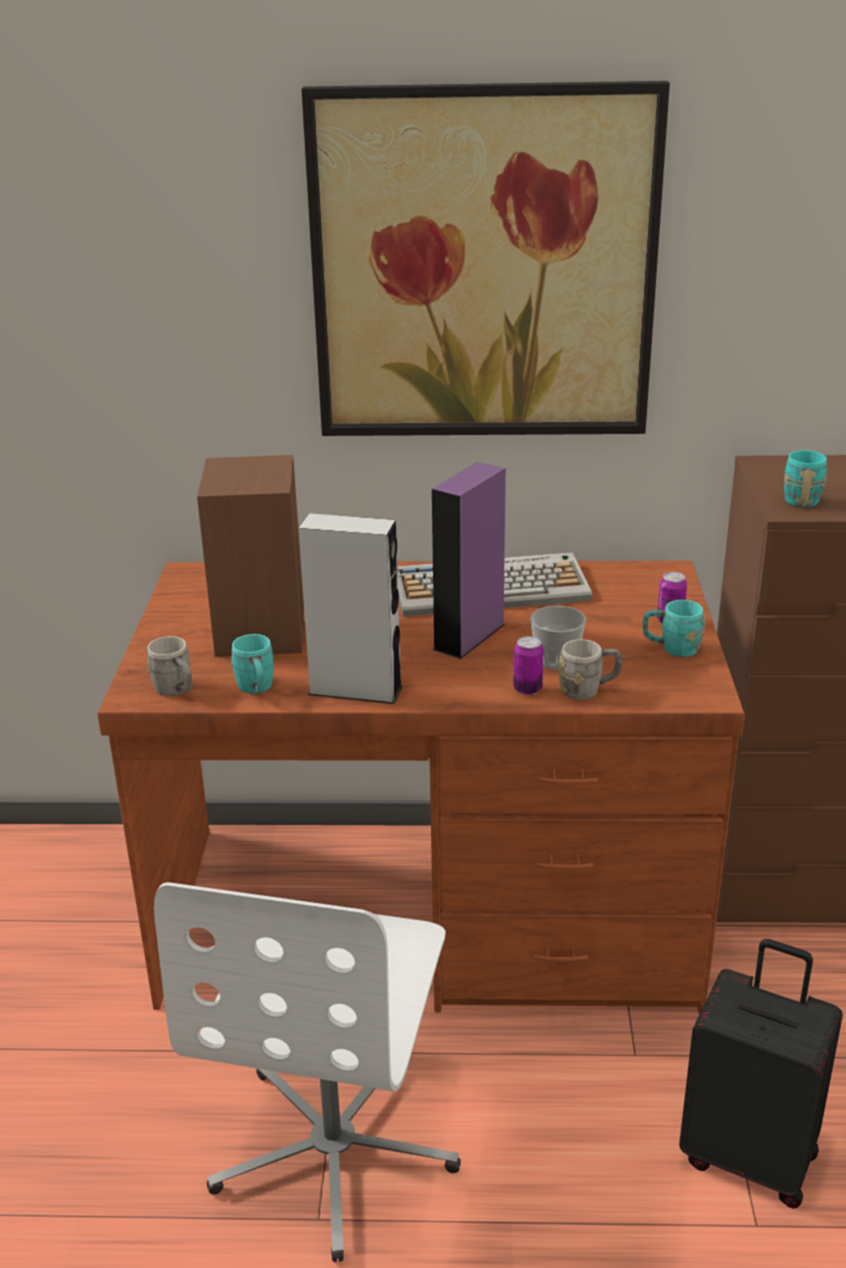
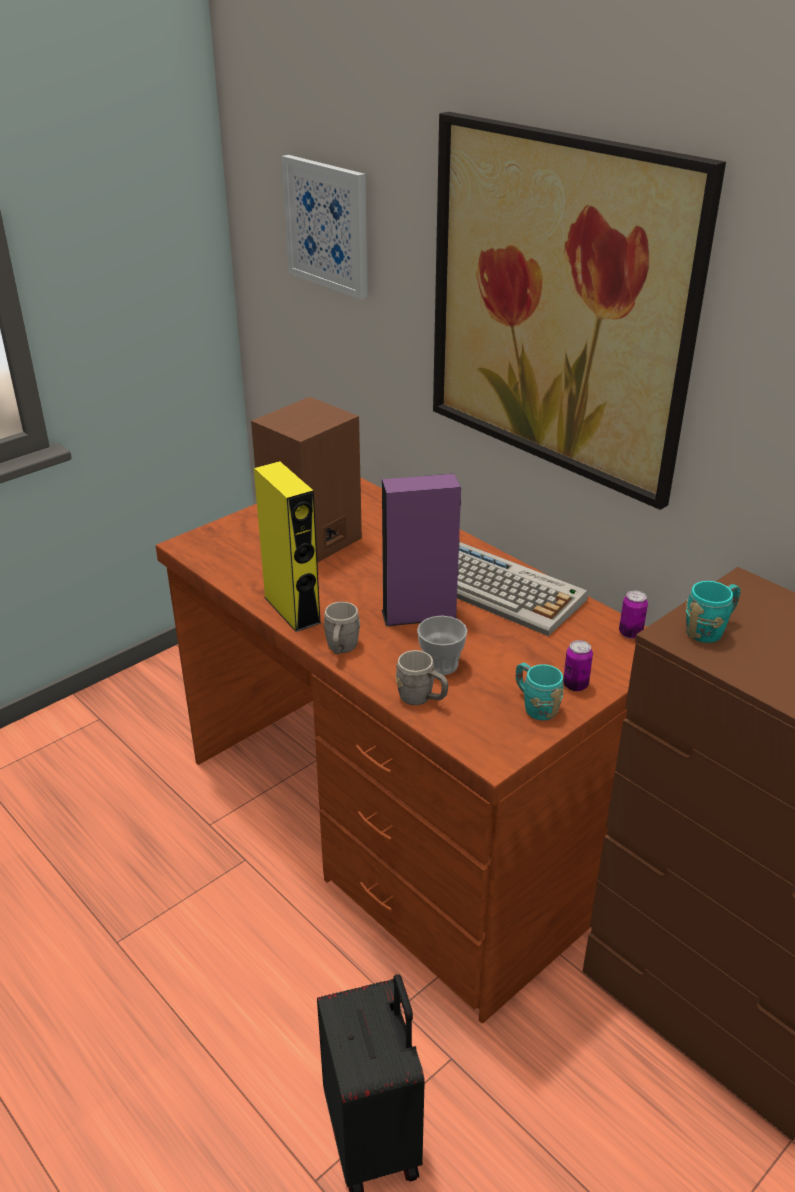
camera: 45 degrees right, 5 degrees up
(100, 261) = (328, 225): none -> picture
(176, 691) = (208, 554): grey mug -> grey mug (341, 649)
(256, 690) = (245, 577): turquoise mug -> none
(336, 1147) = (173, 912): white office chair -> none
(355, 690) = (292, 609): grey speaker -> yellow speaker
(527, 689) = (386, 673): can -> can (630, 633)

